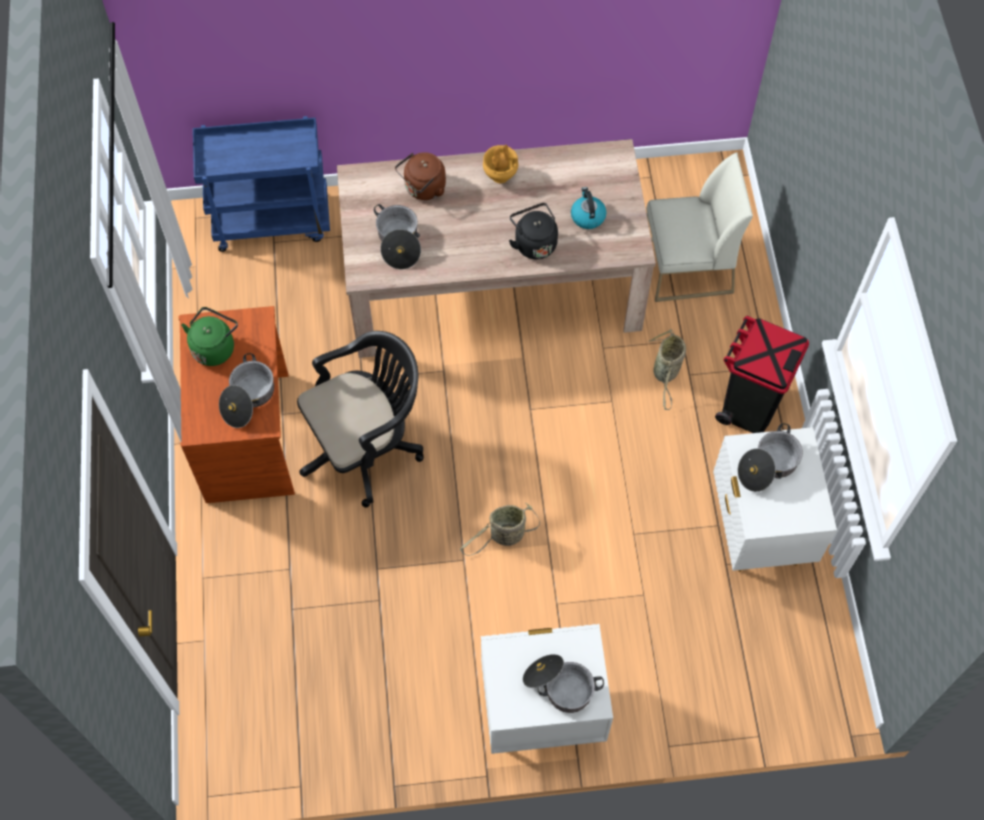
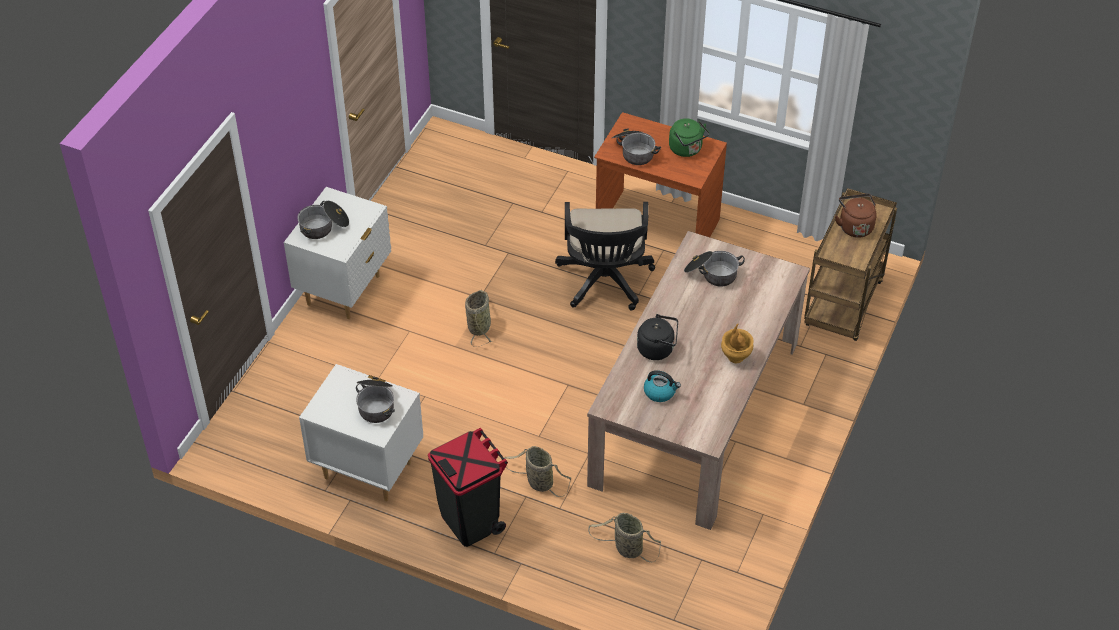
camera: 120 degrees right, 15 degrees down
(273, 220) = (843, 306): blue cart -> brown cart
(423, 189) = (753, 307): brown kettle -> brown kettle (855, 226)
(686, 267) = (626, 548): white chair -> basket

